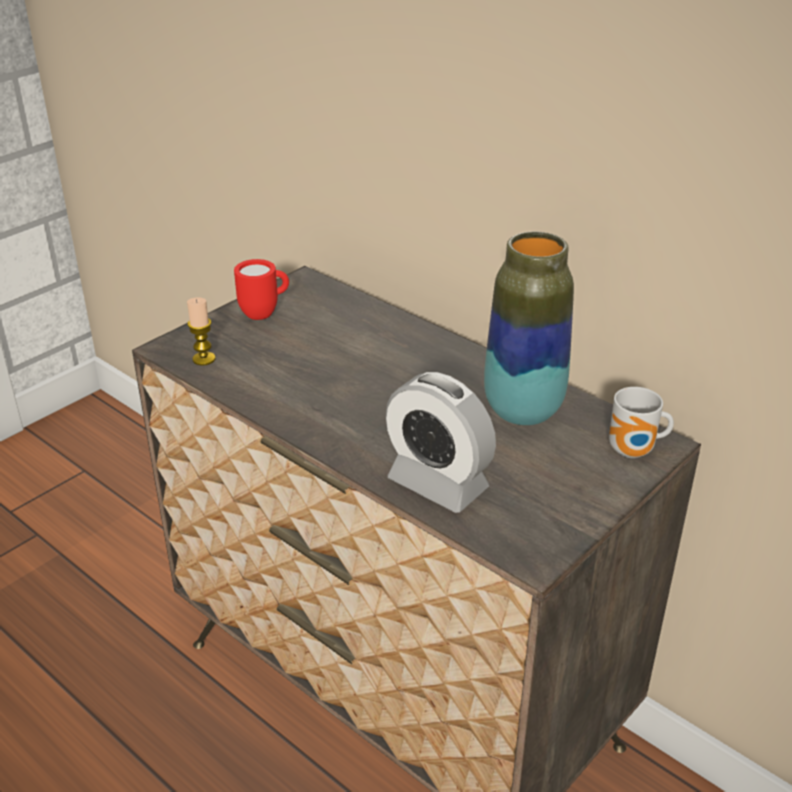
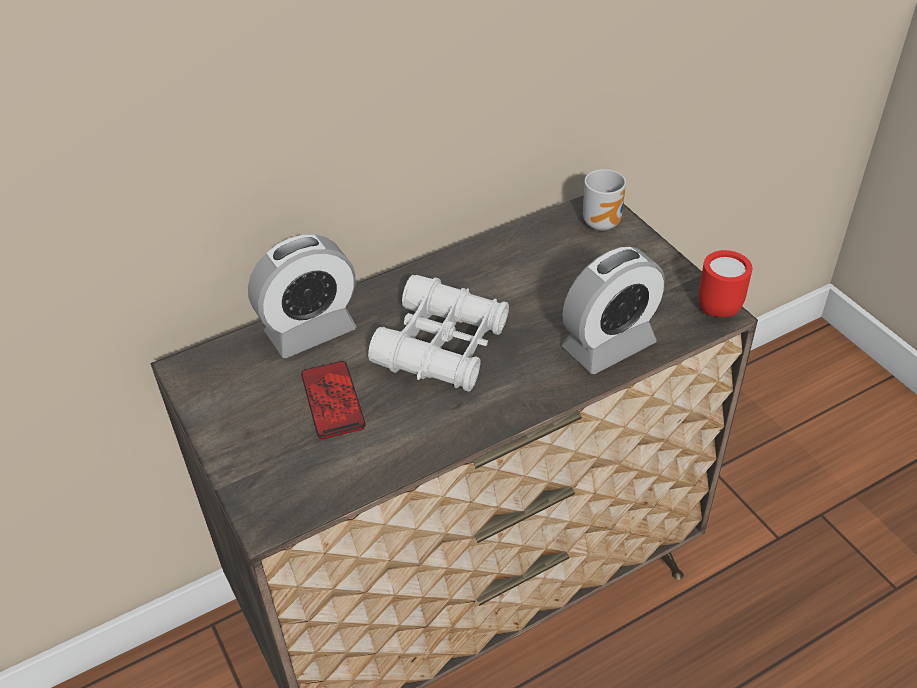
camera: 70 degrees left, 10 degrees up
(204, 359) = (312, 487): candle -> none
(265, 313) = (242, 416): red mug -> red mug (718, 304)
(297, 347) = (332, 400): none -> phone
(371, 320) = (310, 331): none -> alarm clock
(386, 386) = (442, 346): none -> white binoculars
(523, 411) = (522, 267): vase -> none

